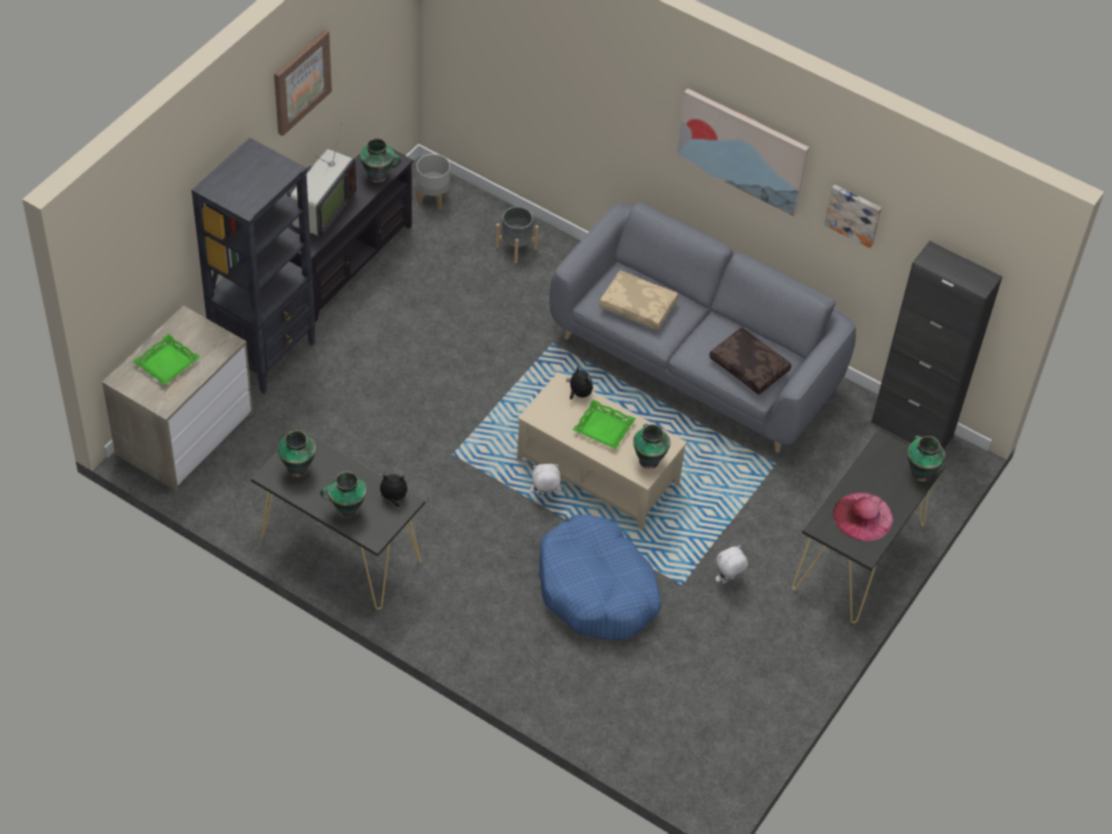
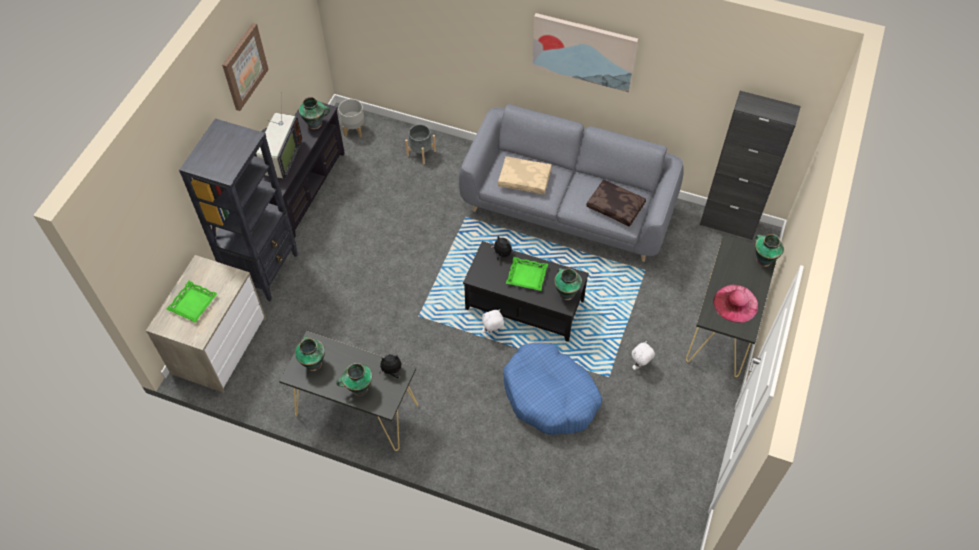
camera: 10 degrees left, 5 degrees up
(598, 471) = (525, 304): beige coffee table -> black coffee table
(854, 214) = (676, 82): picture -> none

